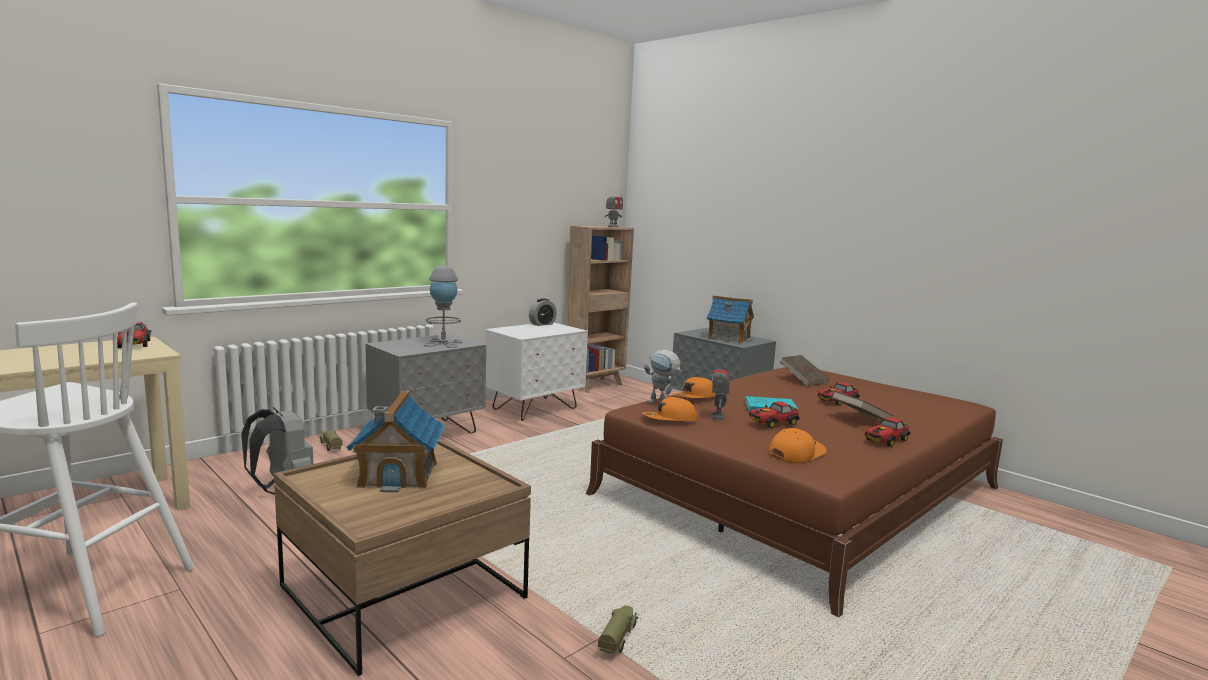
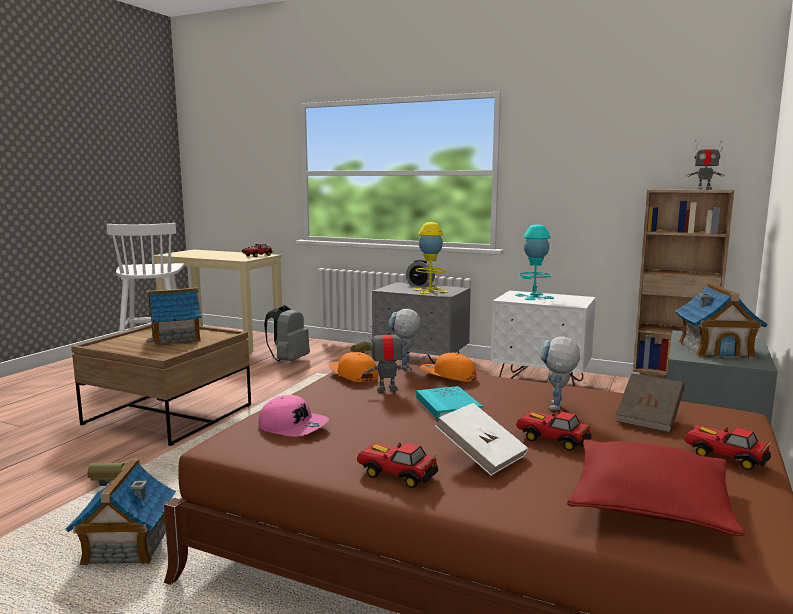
camera: 70 degrees right, 0 degrees up
(443, 343) = (430, 291): grey table lamp -> yellow table lamp
(525, 330) = (534, 296): none -> turquoise table lamp
(542, 324) = (573, 296): alarm clock -> alarm clock (420, 285)
(772, 636) = (127, 546): none -> toy house
(773, 423) = (389, 410): toy car -> toy car (724, 457)
(784, 390) = (557, 409): none -> toy robot
(796, 453) = (293, 426): orange cap -> pink cap
(860, 419) = (481, 456): brown book -> white book
(923, 404) = (649, 502): none -> red pillow

